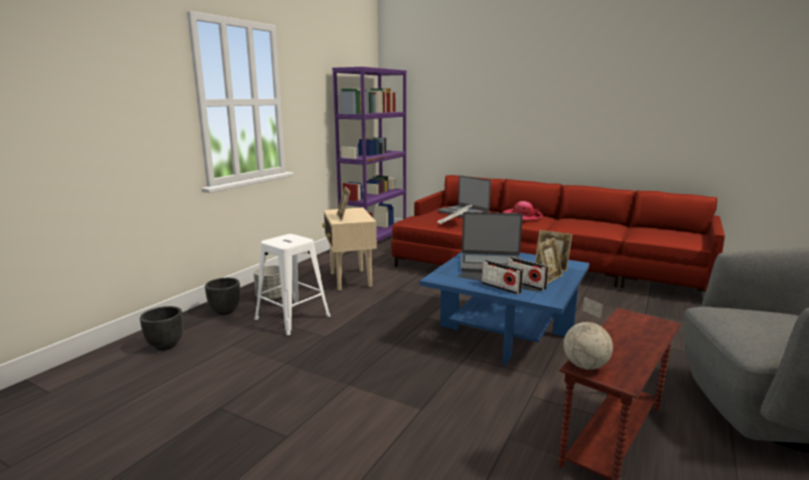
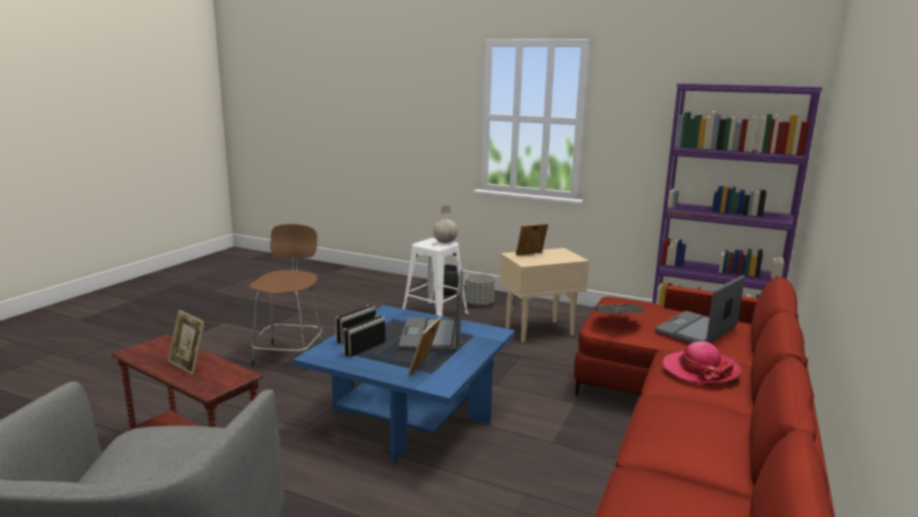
camera: 85 degrees right, 0 degrees up
(165, 345) = (386, 285): black planter -> none
(380, 401) = (289, 355): none -> brown stool
(549, 278) = (384, 362): picture frame -> picture frame (188, 365)
(585, 365) = (162, 342): globe -> globe (445, 243)

